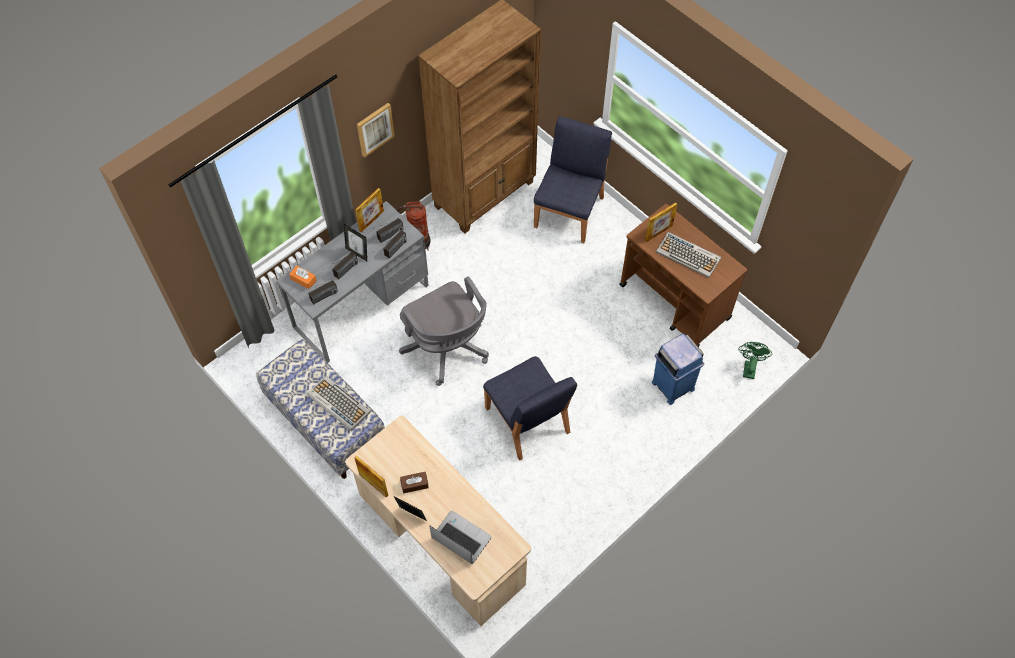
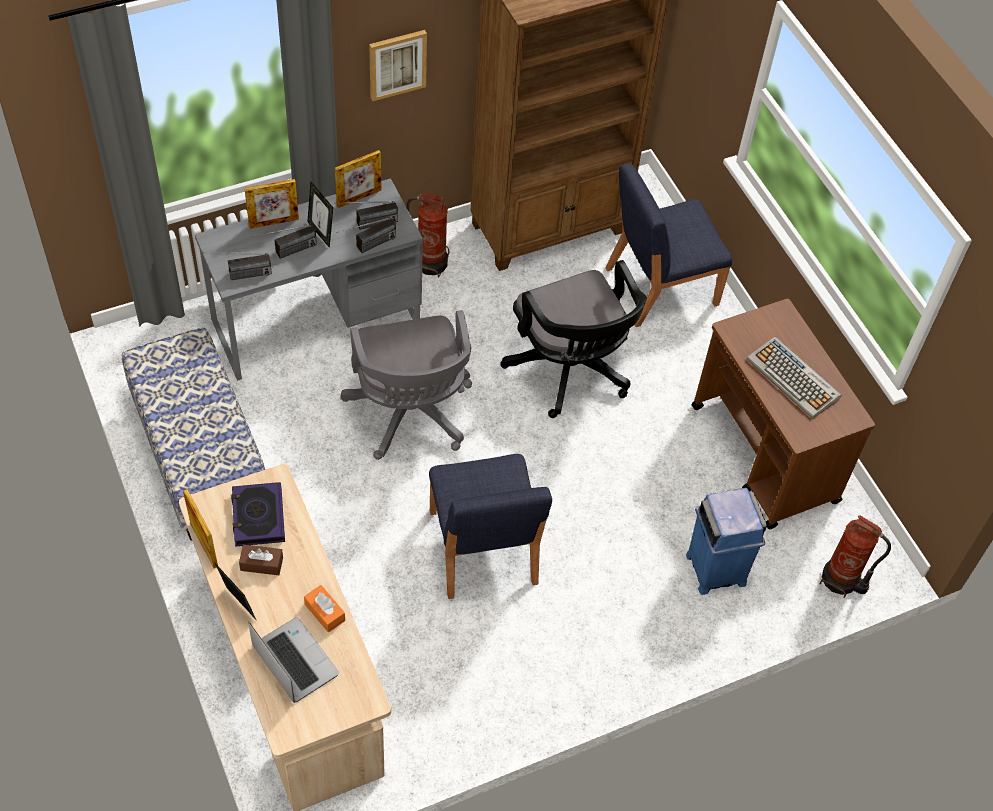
camera: 15 degrees right, 5 degrees down
(303, 280) = (232, 245): orange tissue box -> orange tissue box (325, 612)
(338, 403) = (214, 427): keyboard -> none
(399, 455) = (258, 517): none -> book
(536, 287) = (571, 372): none -> black office chair
(569, 211) = (659, 286): blue chair -> blue chair turned 150 degrees counterclockwise
(658, 233) = (761, 335): picture frame -> picture frame (274, 222)
(749, 367) = (841, 580): green fan -> fire extinguisher

